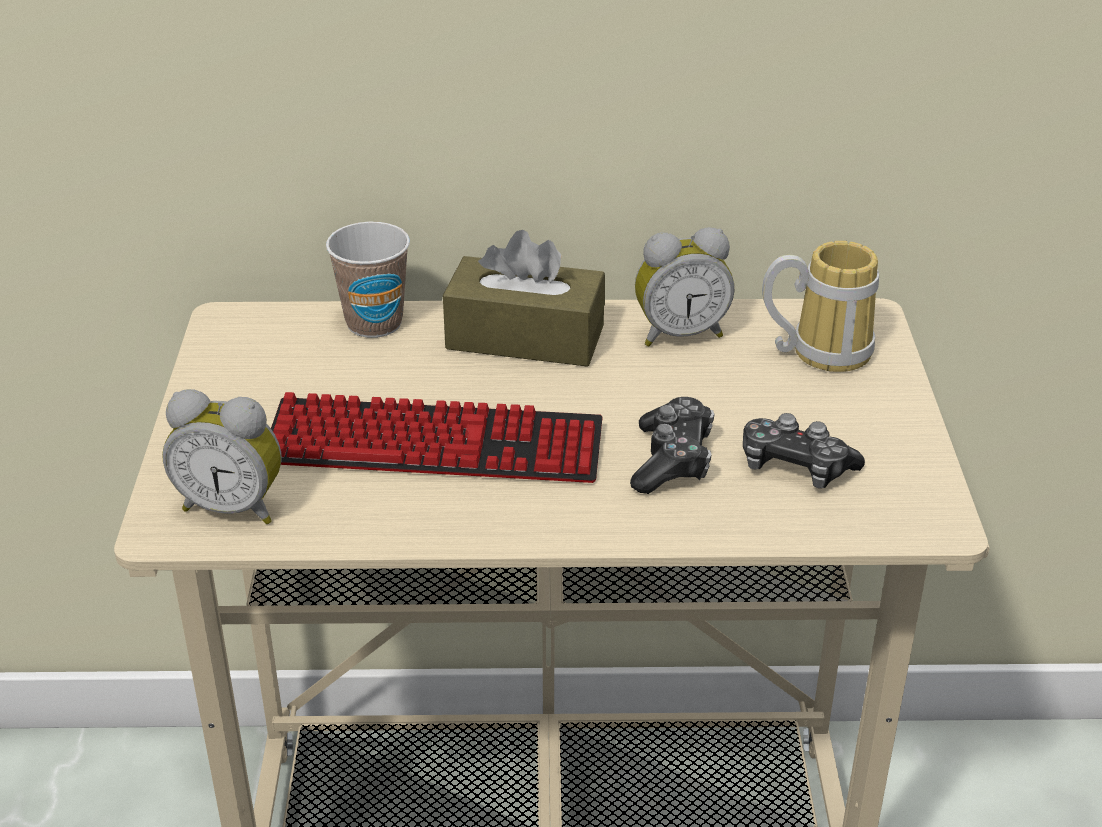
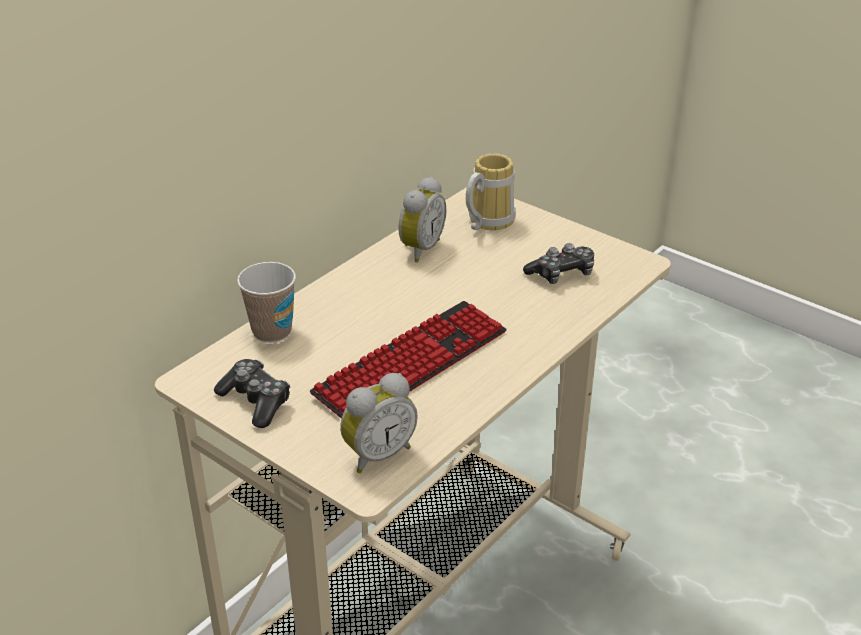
camera: 50 degrees left, 0 degrees up
(525, 337) = (357, 292): brown tissue box -> none
(672, 460) = (515, 302): game controller -> game controller (256, 401)

